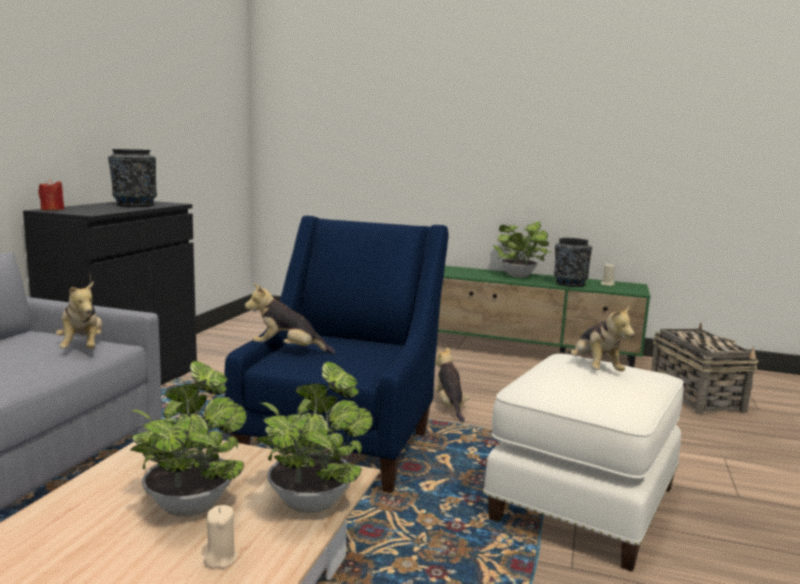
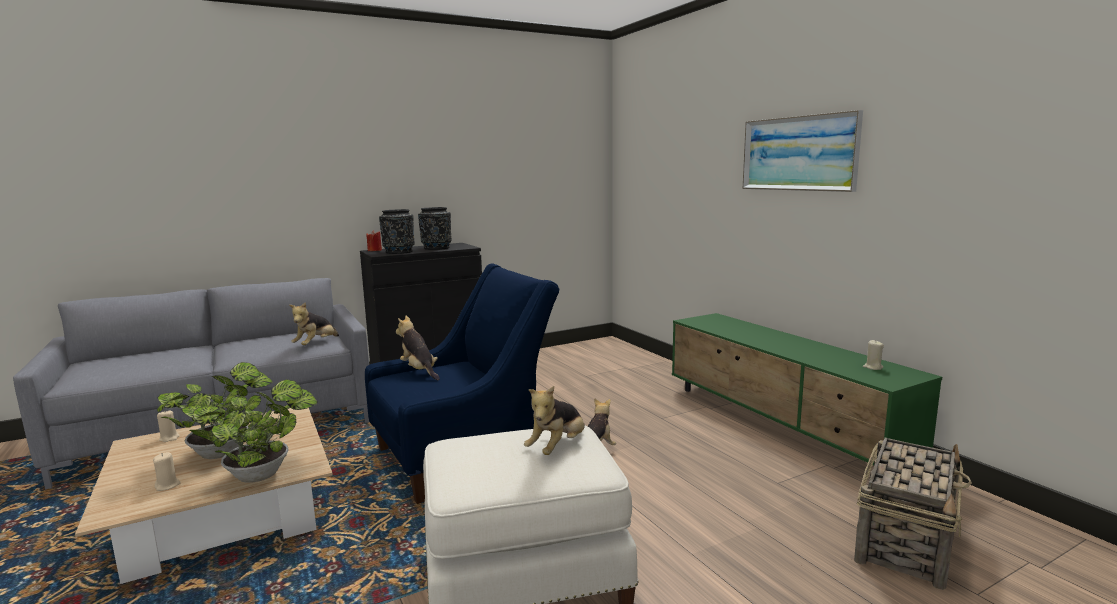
camera: 45 degrees right, 0 degrees up
(44, 523) = (169, 438): none -> beige candle
(513, 113) = (798, 153): none -> picture
(520, 276) = (783, 341): potted plant -> none
(569, 284) = (820, 358): black vase -> black vase (398, 252)

